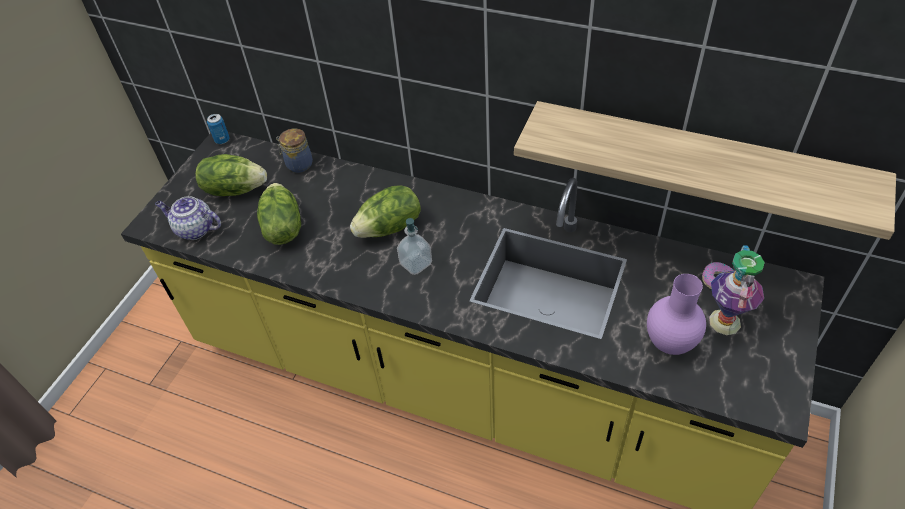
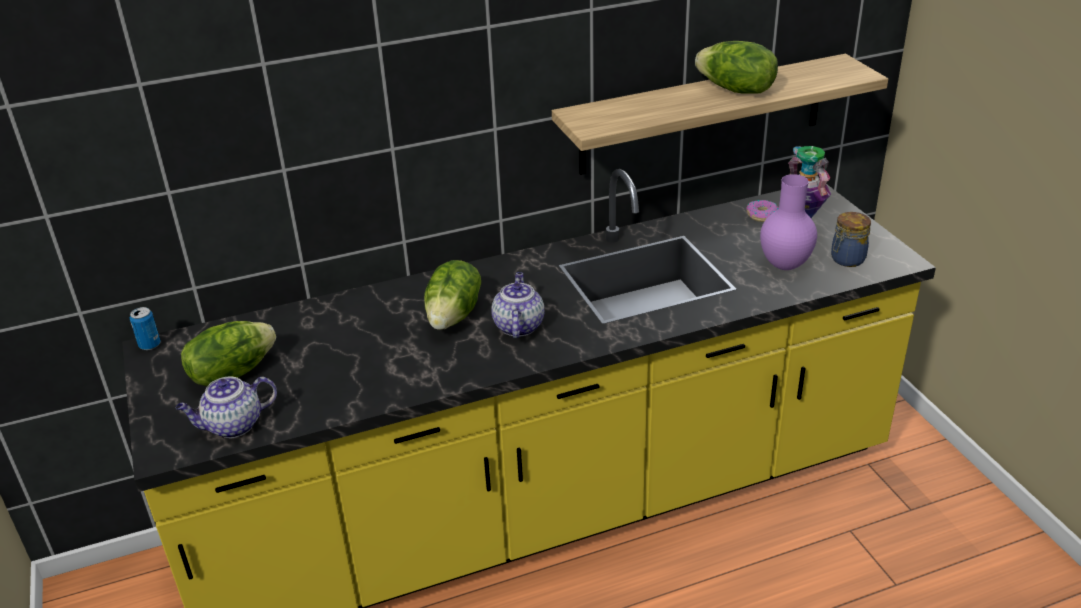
camera: 45 degrees left, 15 degrees down
(282, 227) = (339, 371): lettuce -> lettuce (736, 90)
(298, 164) = (280, 320): jar -> jar (846, 259)
(416, 264) = (518, 326): soap dispenser -> teapot

